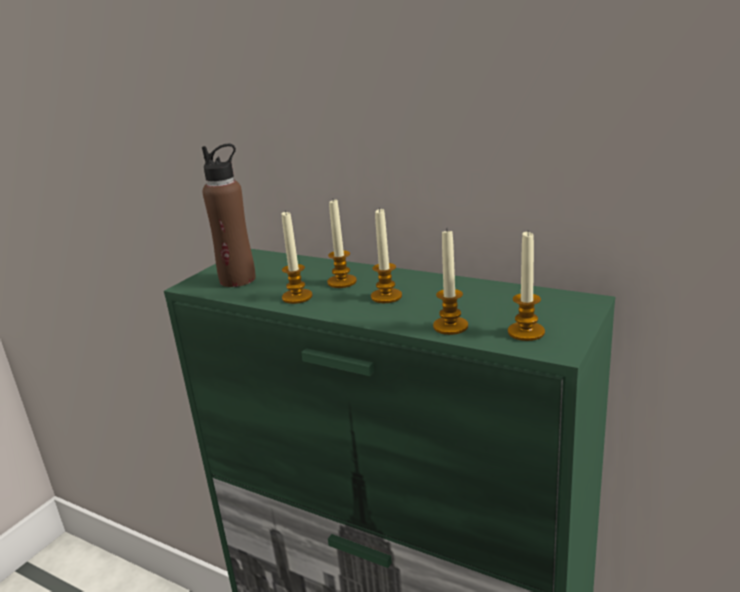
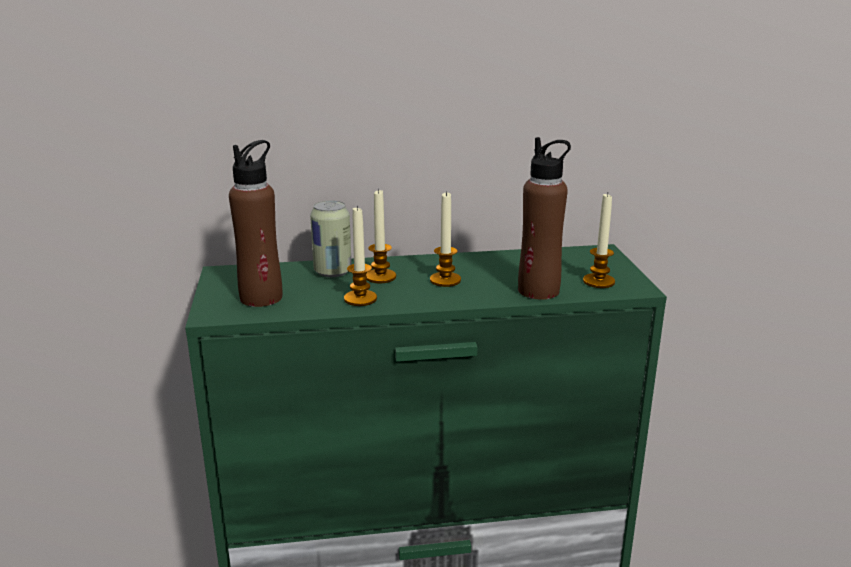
camera: 40 degrees left, 0 degrees up
(315, 270) = (332, 272): none -> can
(450, 326) = (539, 291): candle -> brown bottle

